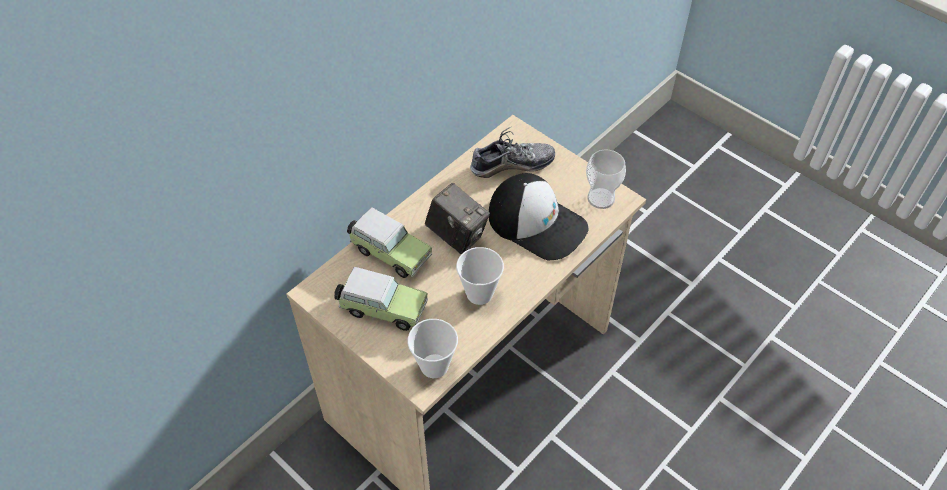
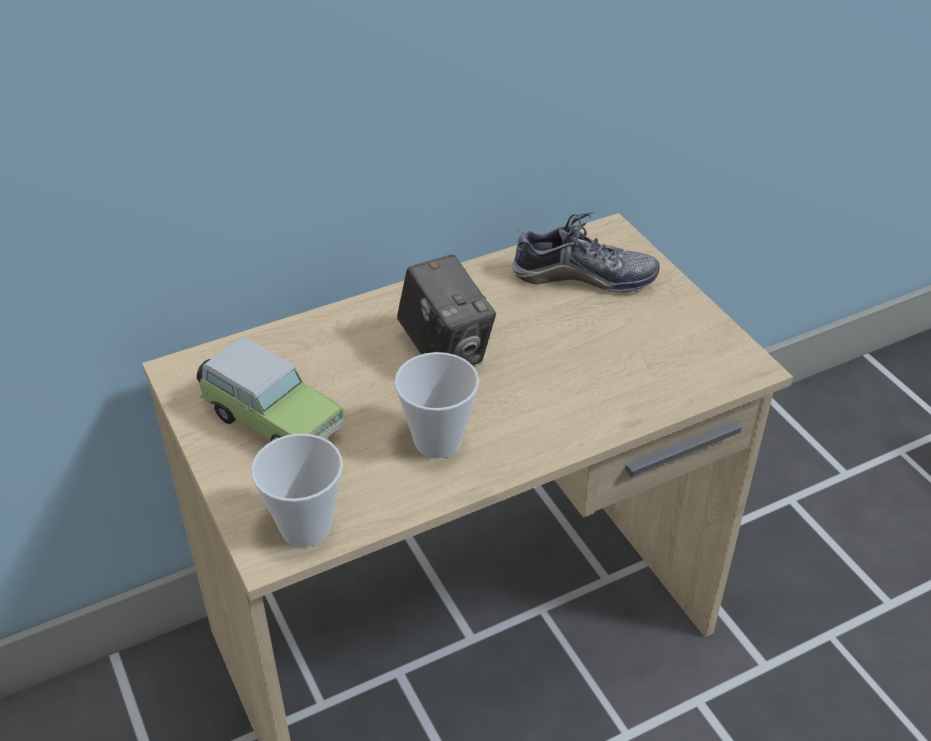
camera: 20 degrees right, 10 degrees down
(389, 252) = (326, 347): toy car -> none
(537, 223) = (586, 365): cap -> none
(601, 198) = (712, 356): cup -> none

